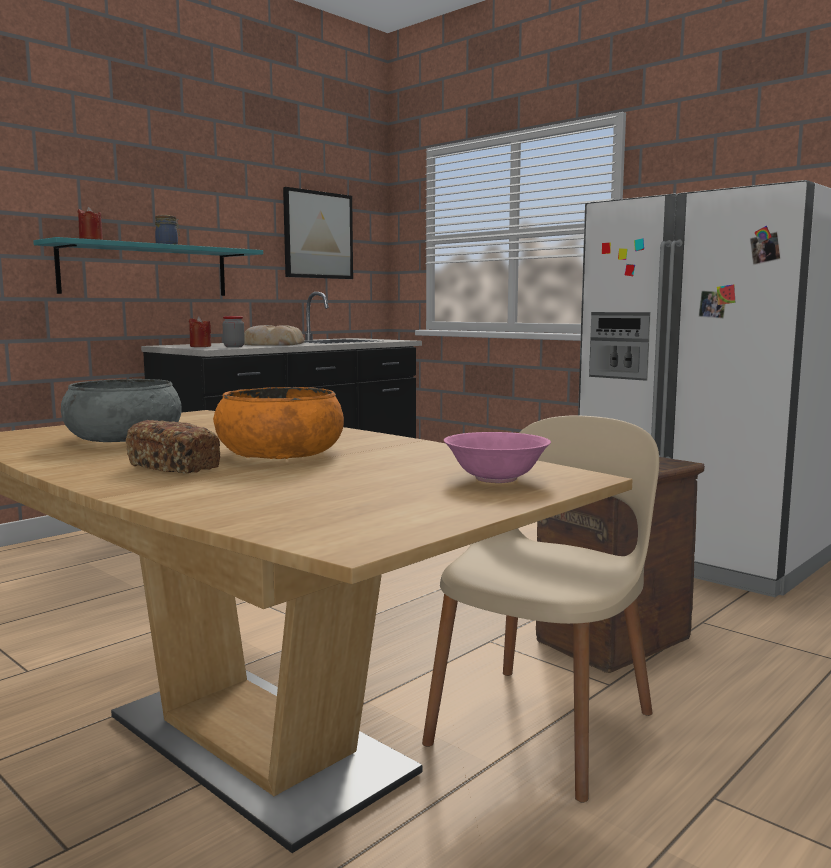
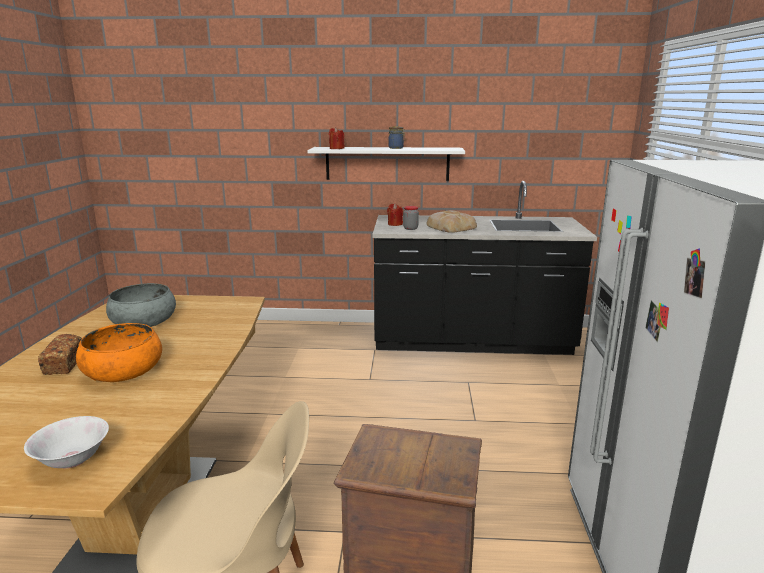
camera: 50 degrees right, 10 degrees up
(146, 270) = (387, 163): turquoise shelf -> white shelf
(318, 235) = (546, 129): picture -> none
(495, 479) = (72, 459): pink bowl -> white bowl

